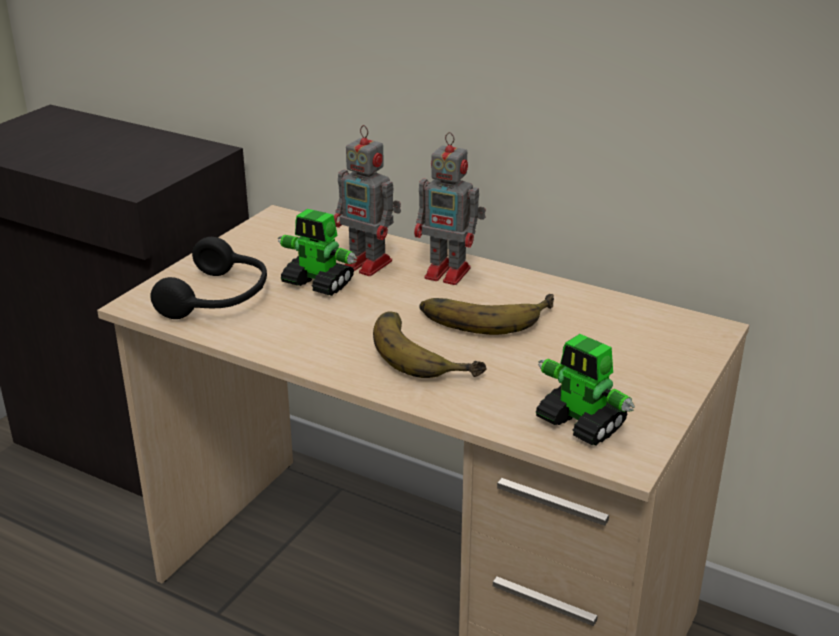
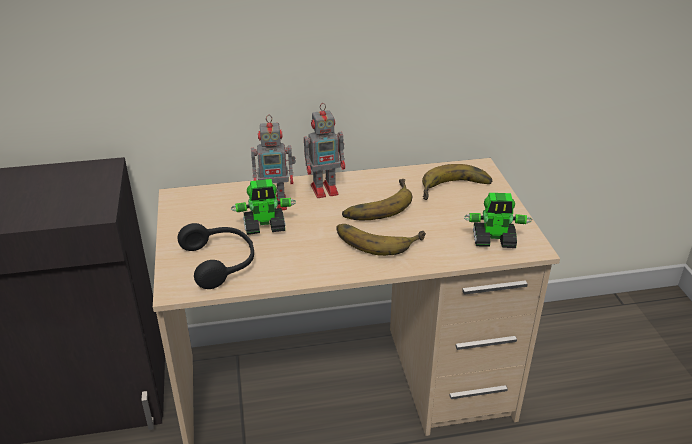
camera: 40 degrees left, 5 degrees up
(625, 343) = (456, 190): none -> banana

